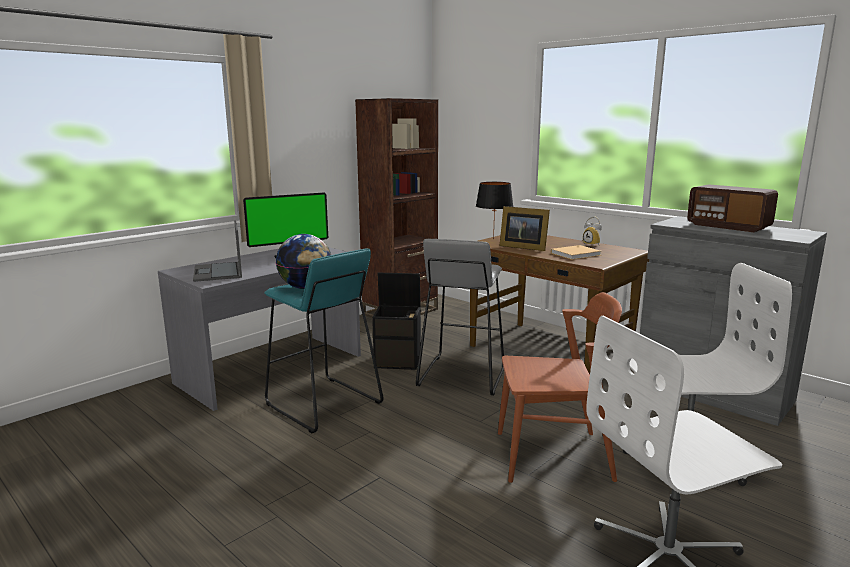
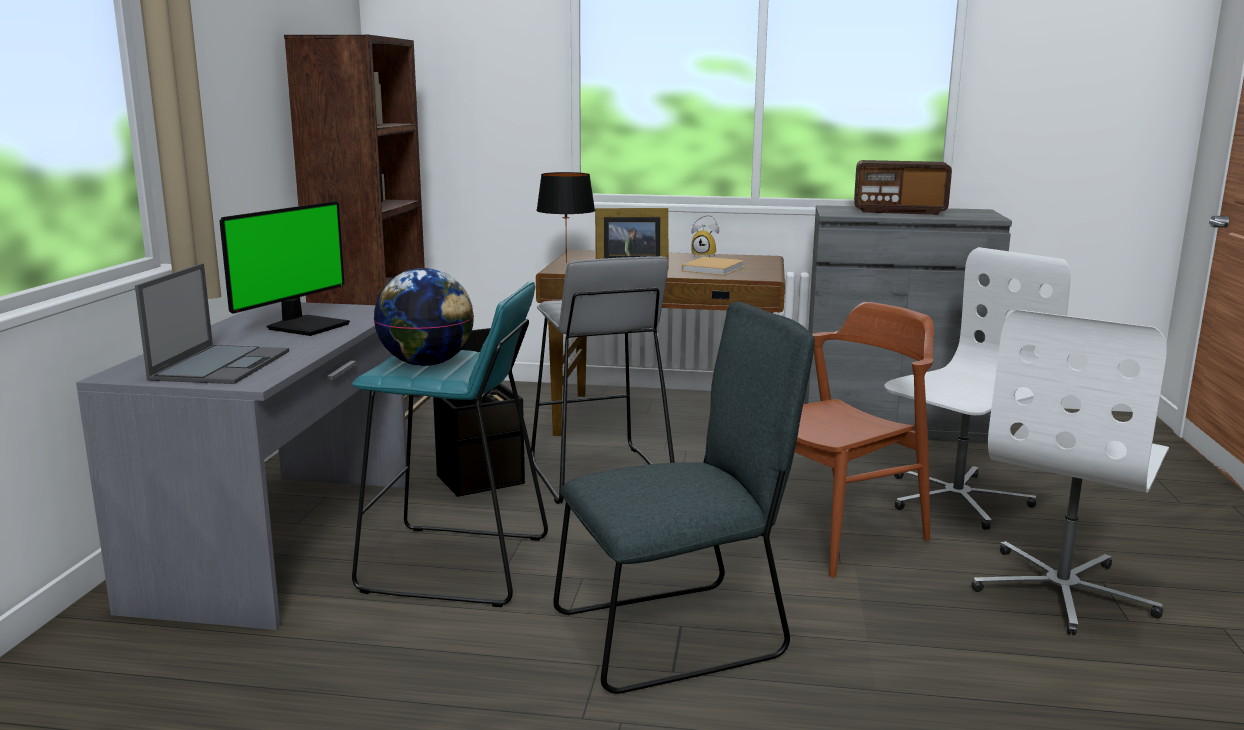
camera: 35 degrees left, 0 degrees up
(218, 272) = (221, 365): laptop -> laptop turned 120 degrees counterclockwise
(372, 481) = (679, 634): none -> grey chair

